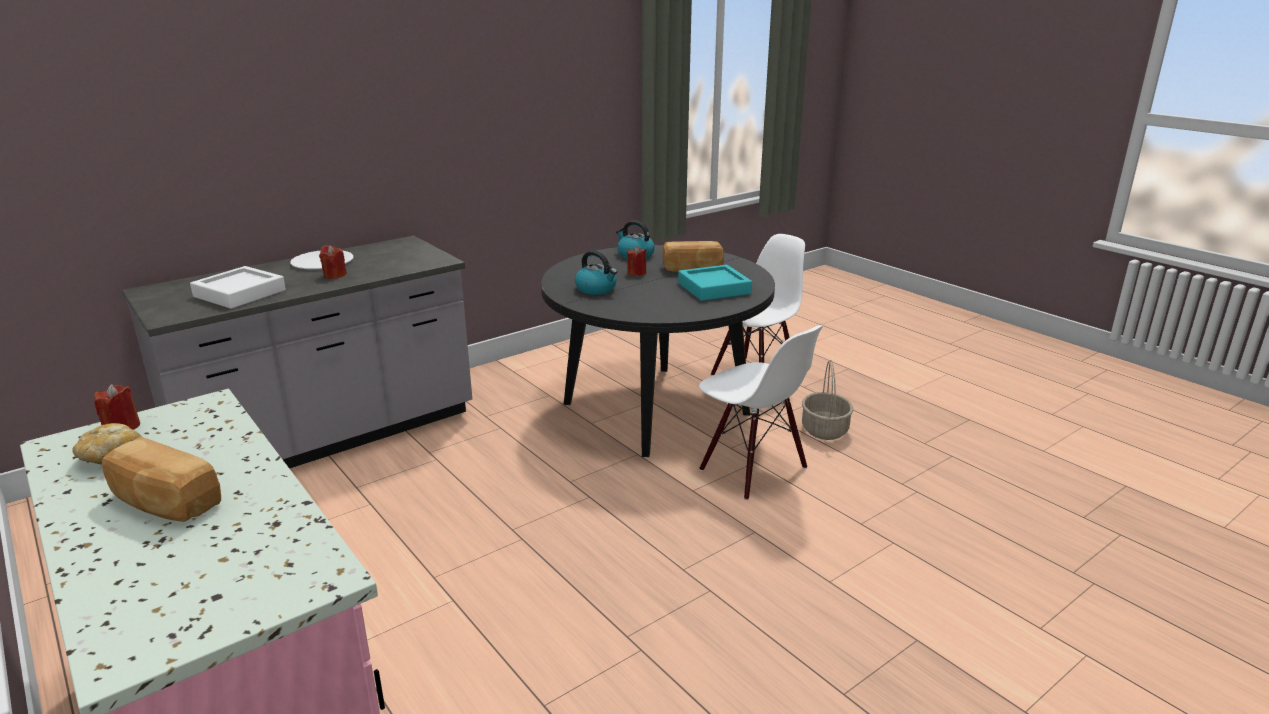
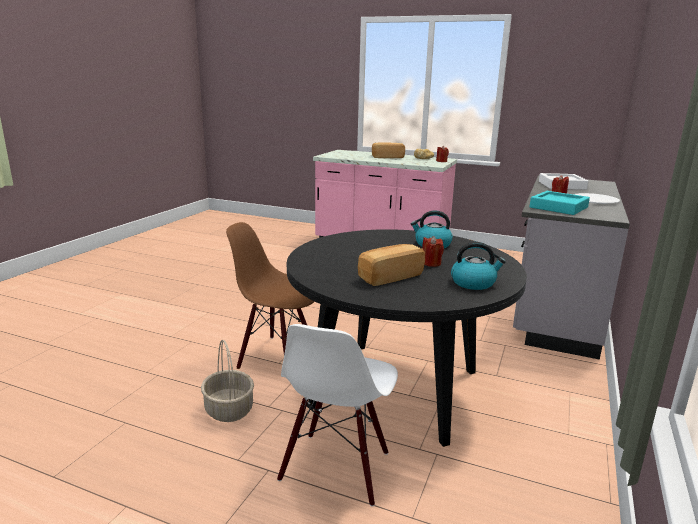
camera: 150 degrees right, 5 degrees down
(714, 288) = (342, 260): turquoise tray -> turquoise tray (558, 207)
(752, 469) = (277, 356): white chair -> brown chair

